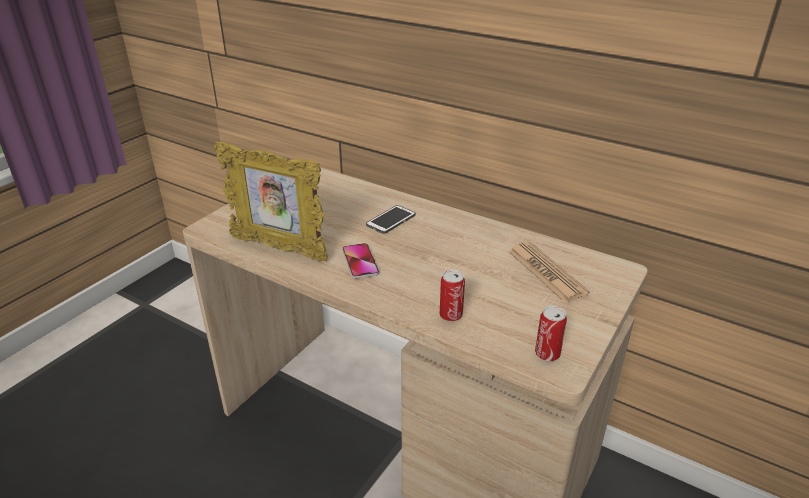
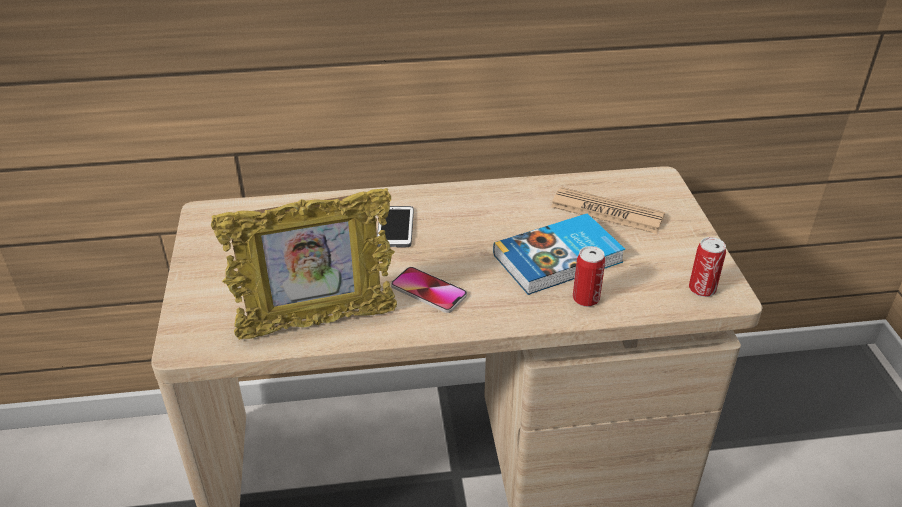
camera: 40 degrees left, 5 degrees up
(468, 284) = (559, 259): none -> book

